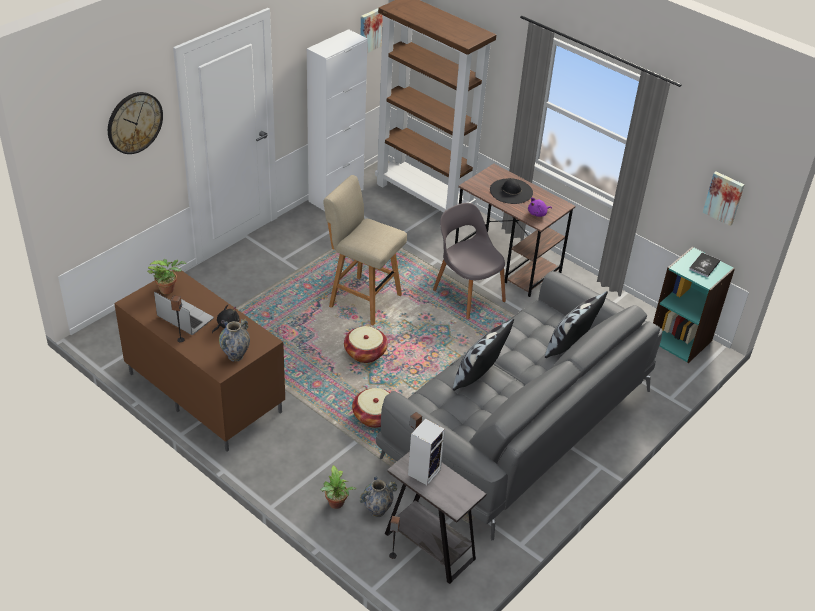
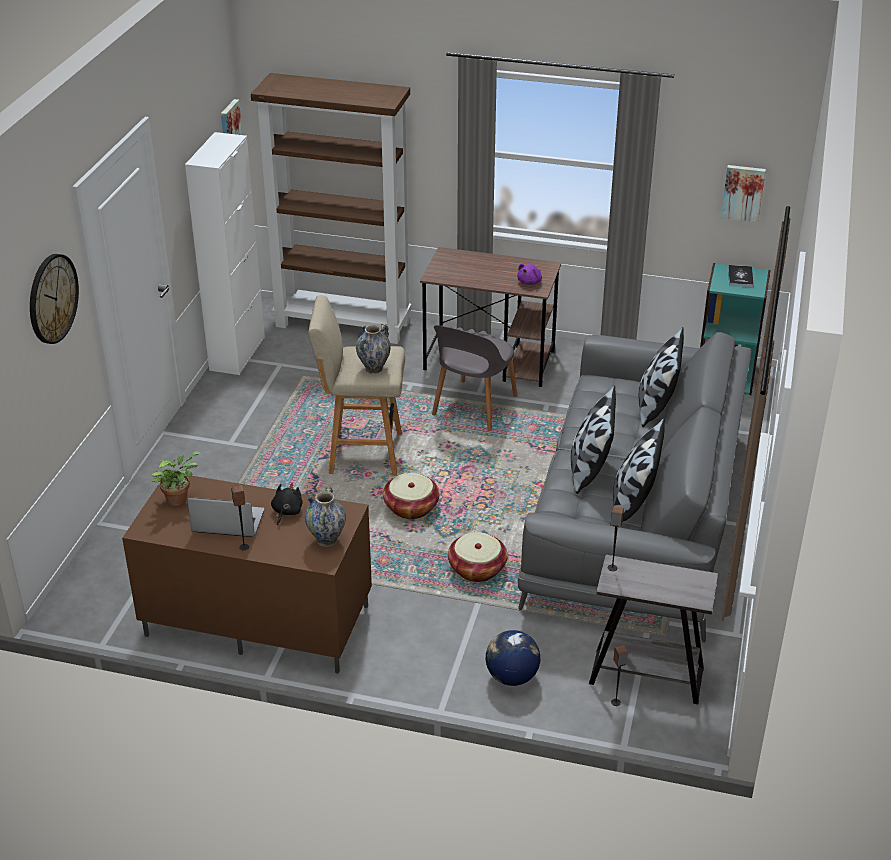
camera: 25 degrees left, 5 degrees down
(336, 504) = (511, 677): potted plant -> globe
(377, 511) = (561, 665): vase -> vase (374, 369)
(424, 471) = (636, 577): speaker -> none
(467, 294) = (473, 406): grey chair -> grey chair turned 90 degrees counterclockwise
(488, 413) = (633, 503): none -> pillow
(511, 191) = (482, 268): black hat -> none

